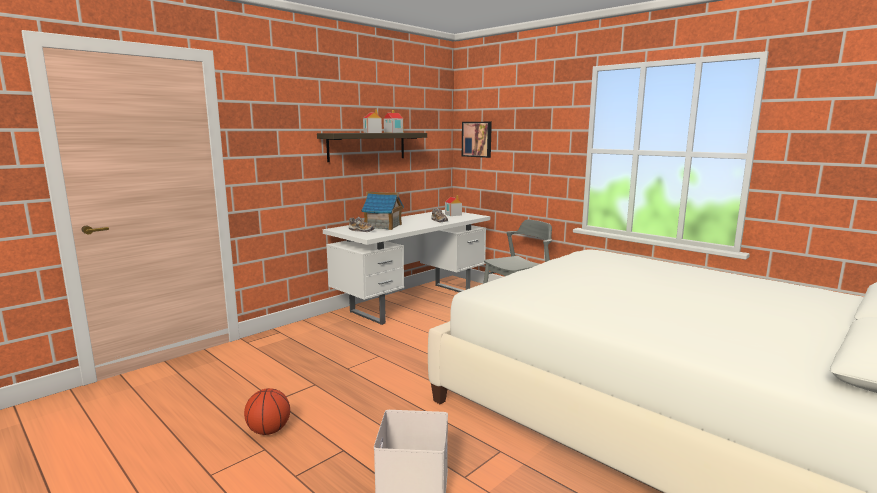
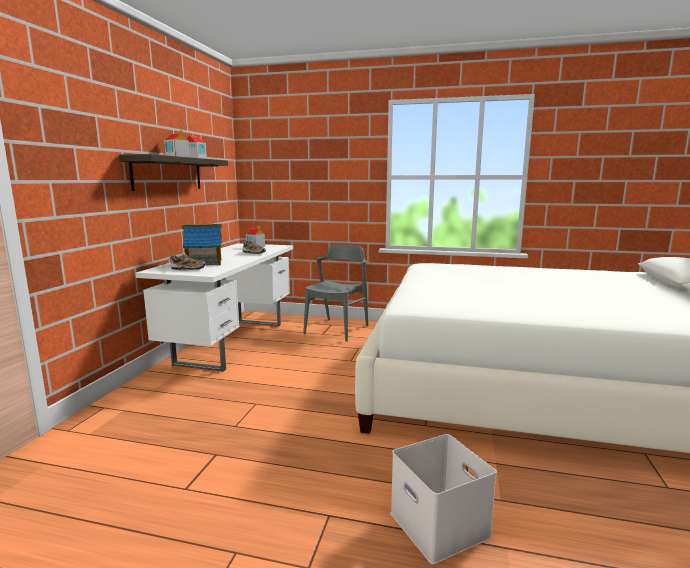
camera: 30 degrees left, 0 degrees up
(268, 431) = (216, 528): basketball -> none
(477, 139) = (266, 169): picture -> none

